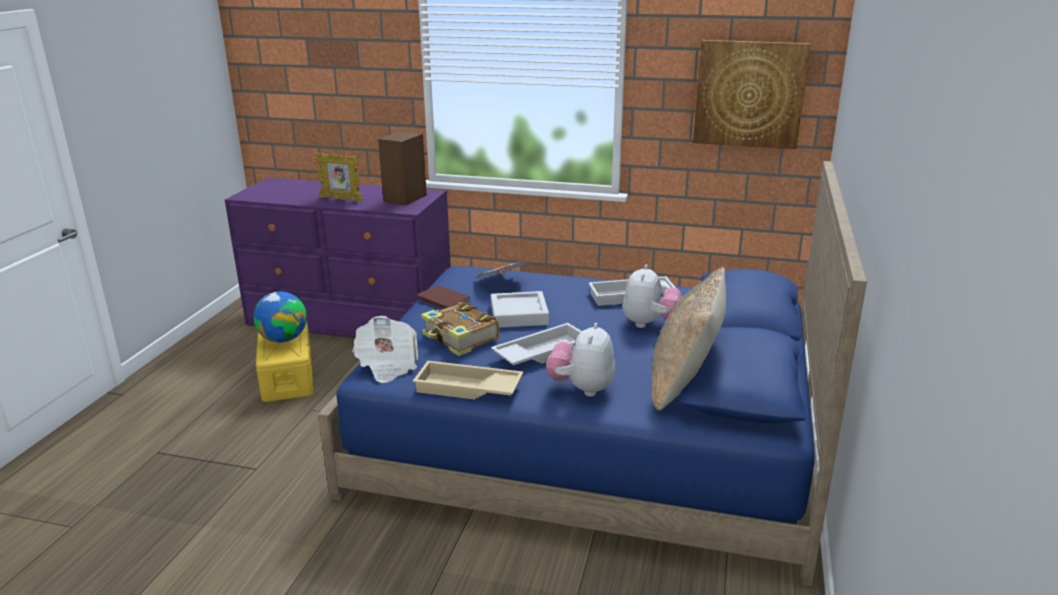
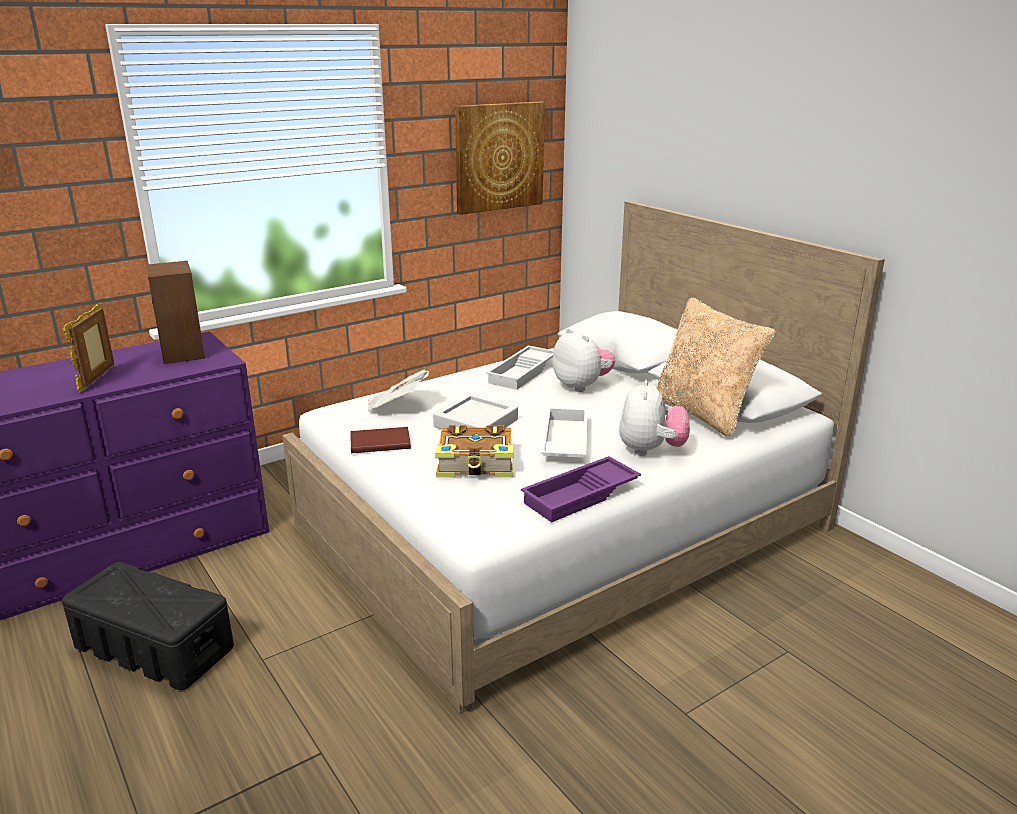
camera: 50 degrees left, 0 degrees up
(283, 339) = (148, 596): globe -> none
(287, 374) = (153, 647): yellow storage box -> black storage box
(341, 199) = (98, 379): picture frame -> picture frame turned 120 degrees clockwise
(387, 365) = (472, 518): newspaper -> none
(467, 389) = (581, 496): beige tray -> purple tray
(582, 388) = (651, 450): plush toy -> plush toy turned 135 degrees counterclockwise
(588, 441) = (563, 526): blue bed -> white bed

